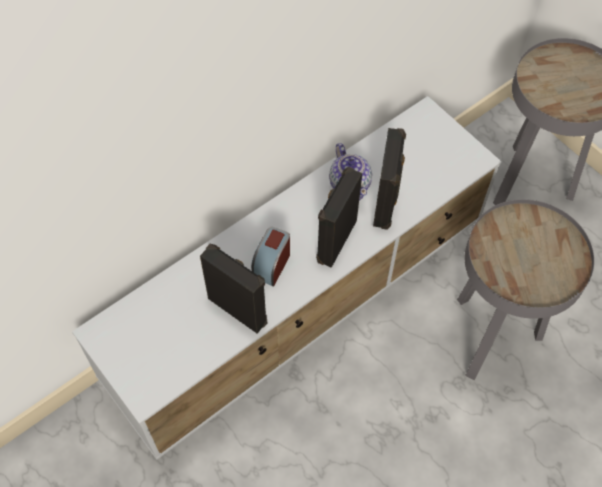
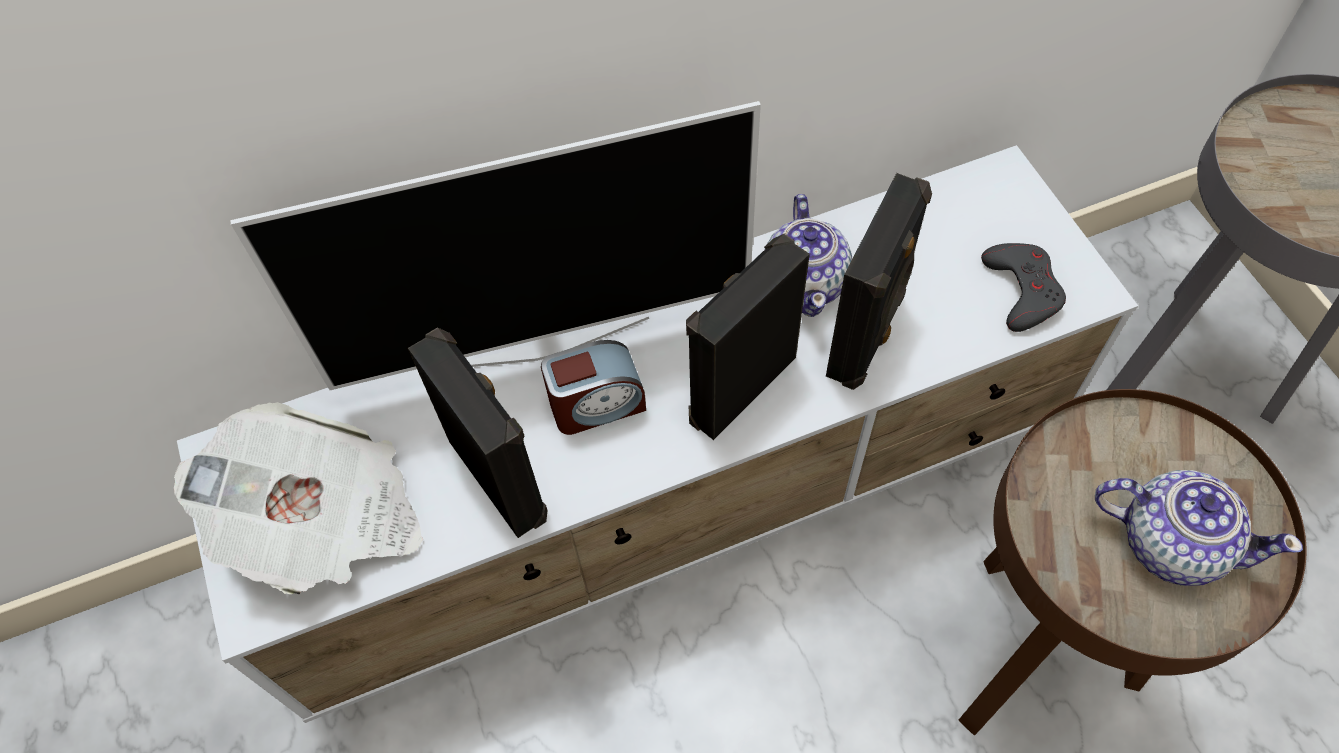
camera: 20 degrees right, 0 degrees up
(162, 349) = (325, 520): none -> newspaper
(235, 240) = (544, 340): none -> television
(271, 264) = (597, 404): alarm clock -> alarm clock turned 150 degrees counterclockwise
(449, 165) = (1022, 290): none -> grey game controller
(489, 337) = (1029, 654): grey side table -> brown side table
(540, 261) = (1170, 541): none -> teapot

